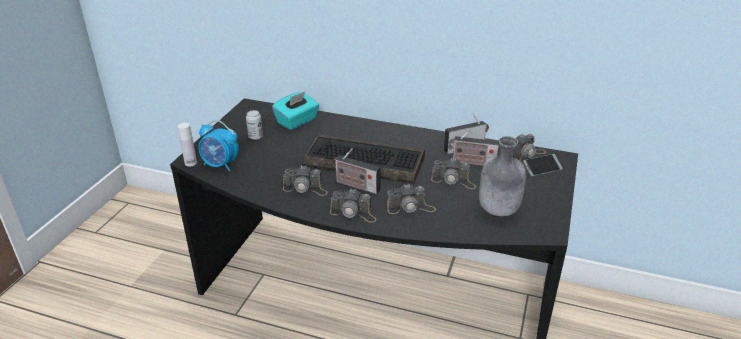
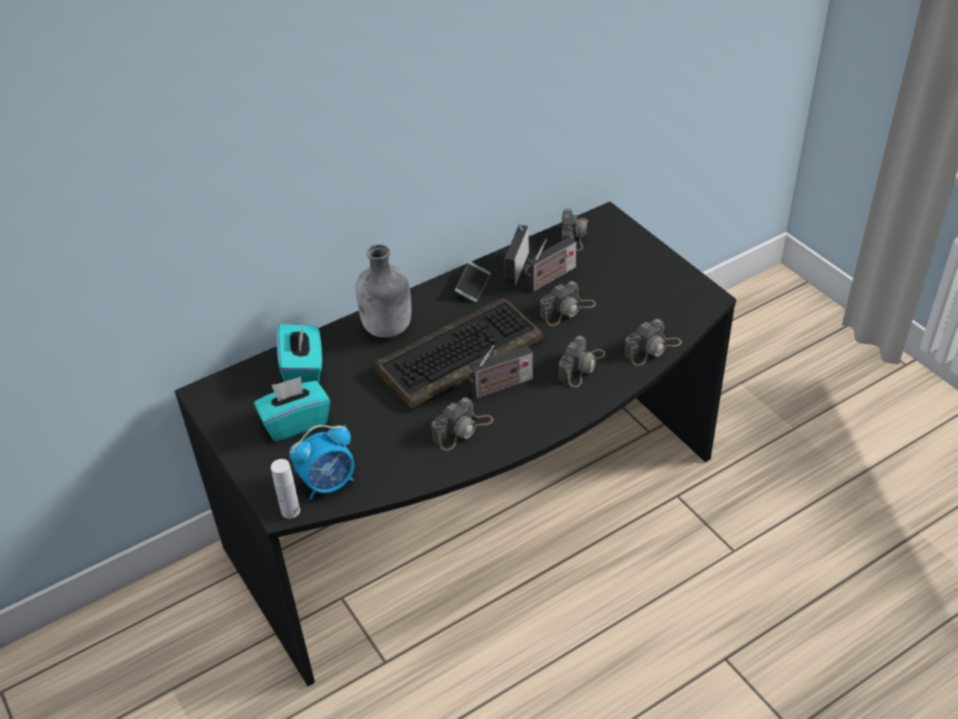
camera: 50 degrees left, 10 degrees up
(255, 137) = (295, 422): can -> turquoise tissue box
(353, 213) = (549, 413): camera -> camera (652, 348)
(498, 210) = (647, 309): grey bottle -> grey bottle (388, 329)
(542, 168) = (610, 239): phone -> phone (473, 286)

